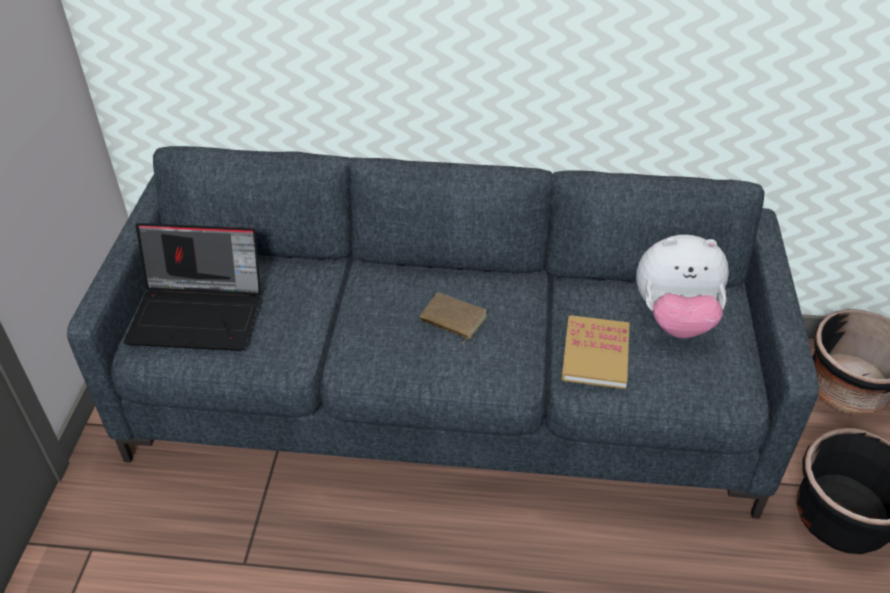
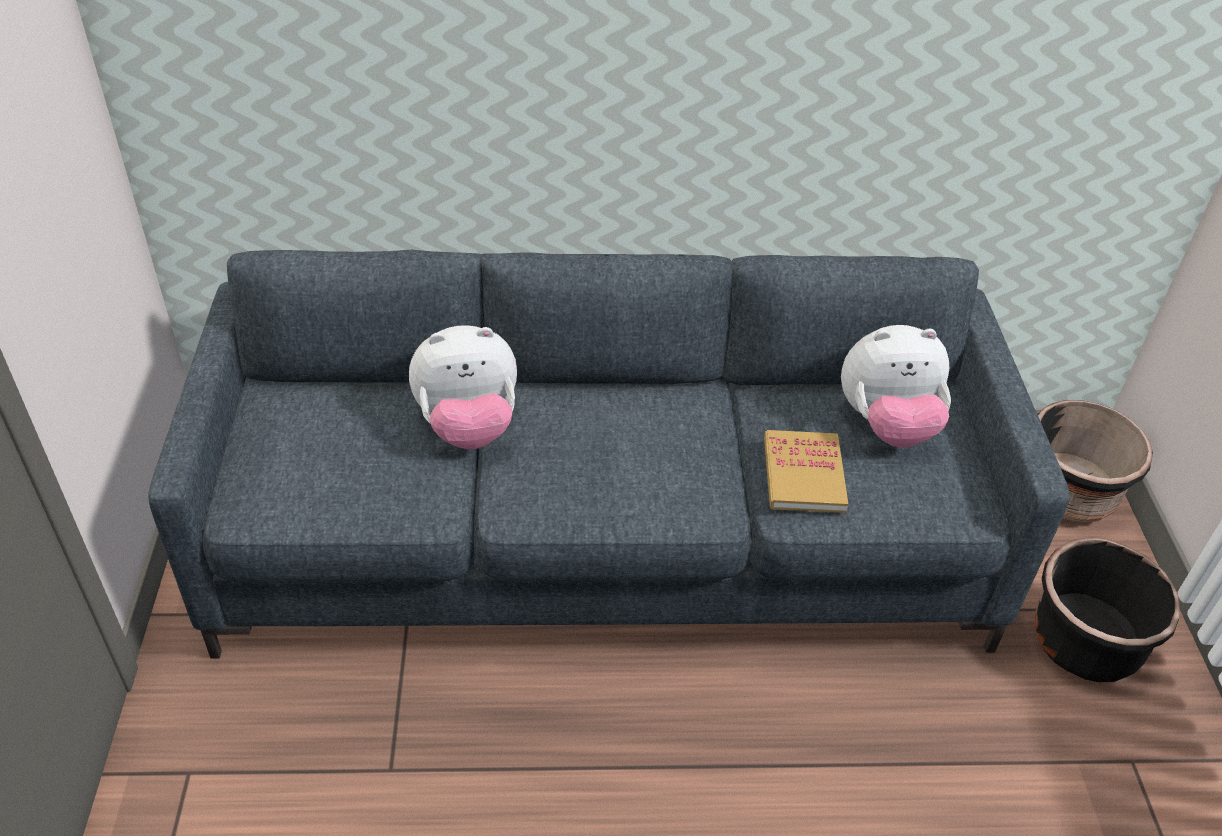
camera: 10 degrees left, 0 degrees up
(200, 313) = (309, 461): laptop -> none
(330, 296) = (468, 427): none -> plush toy
(452, 320) = (626, 446): brown book -> none

